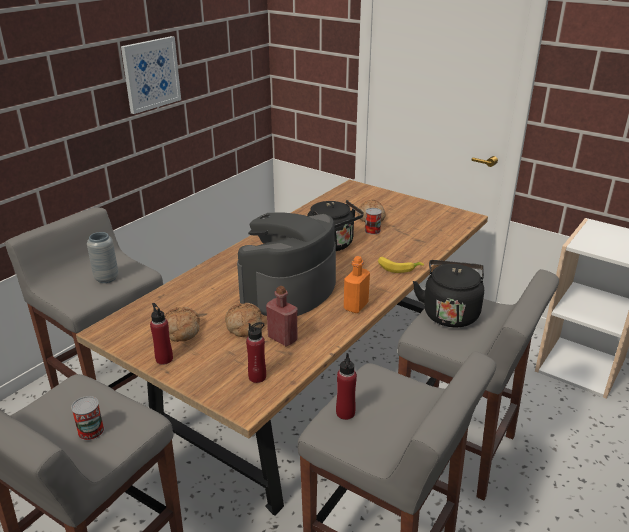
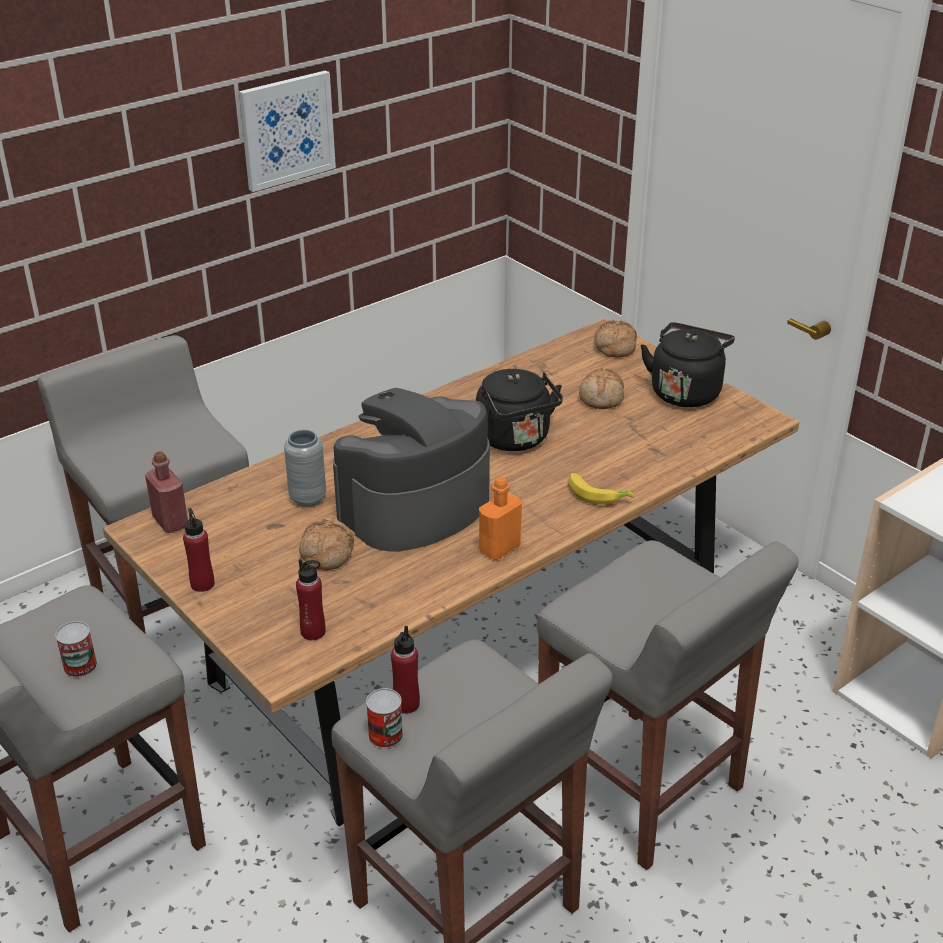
camera: 15 degrees right, 5 degrees up
(106, 278) = (169, 447): grey vase -> grey vase (308, 498)
(180, 330) = (239, 545): bread -> bread (614, 347)
(282, 339) = (371, 582): red bottle -> red bottle (170, 522)
(372, 231) = (591, 422): can -> can (385, 735)
(450, 313) = (634, 583): black kettle -> black kettle (686, 391)

